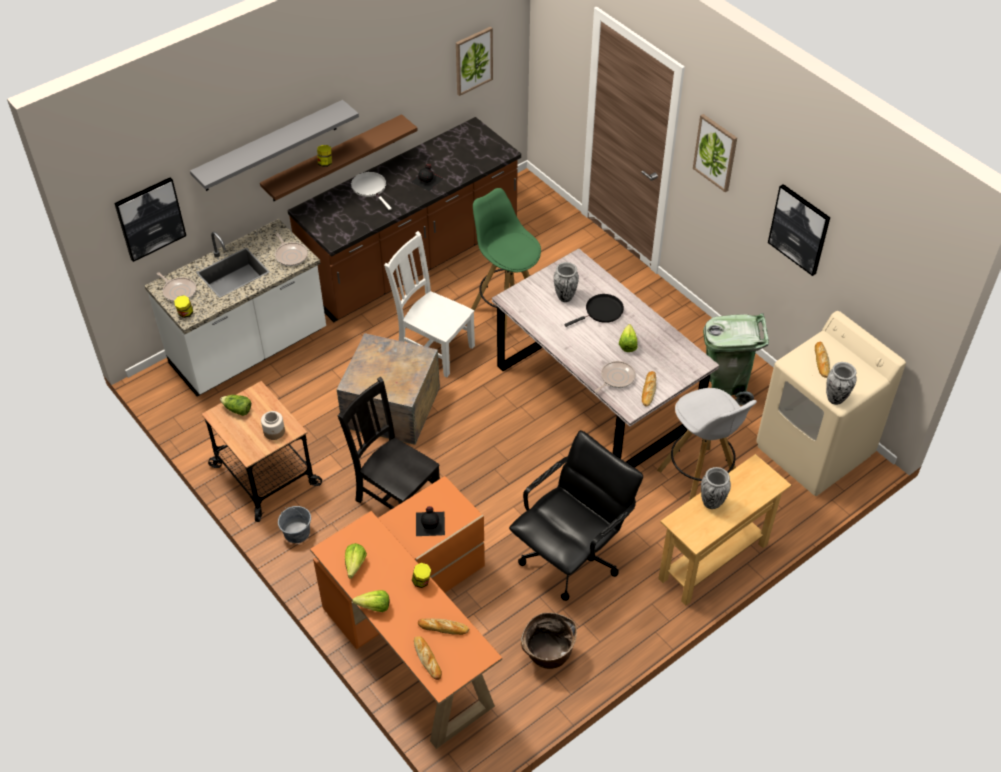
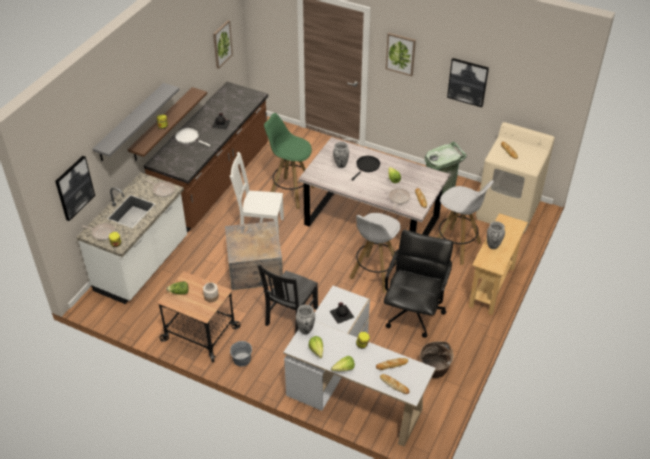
camera: 25 degrees left, 5 degrees down
(396, 497) = (290, 317): black chair -> black chair turned 75 degrees counterclockwise
(416, 632) = (351, 388): orange desk -> white desk
(551, 477) = (375, 274): none -> white stool
(836, 398) = (529, 167): vase -> vase (306, 330)

